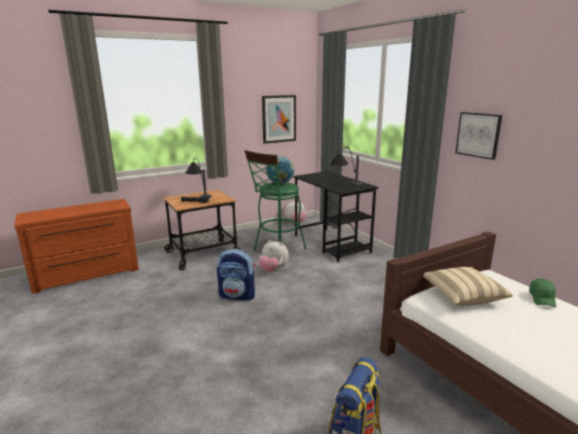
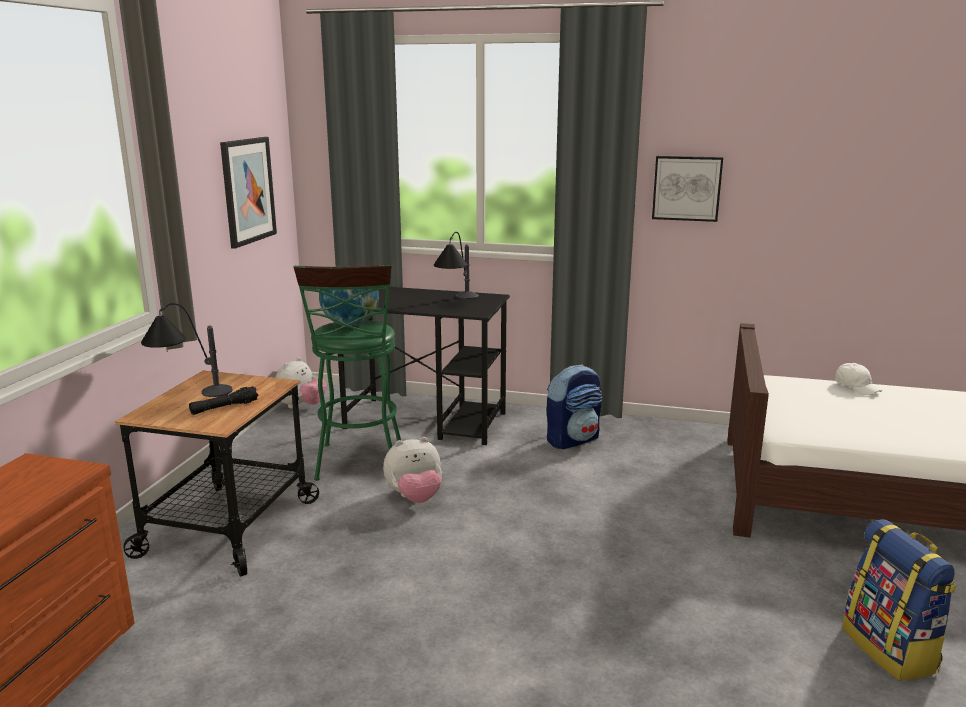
camera: 45 degrees left, 0 degrees up
(237, 295) = (438, 564): backpack -> backpack (573, 440)
(462, 295) = (805, 412): beige pillow -> none
(542, 298) = (856, 387): green cap -> white cap

